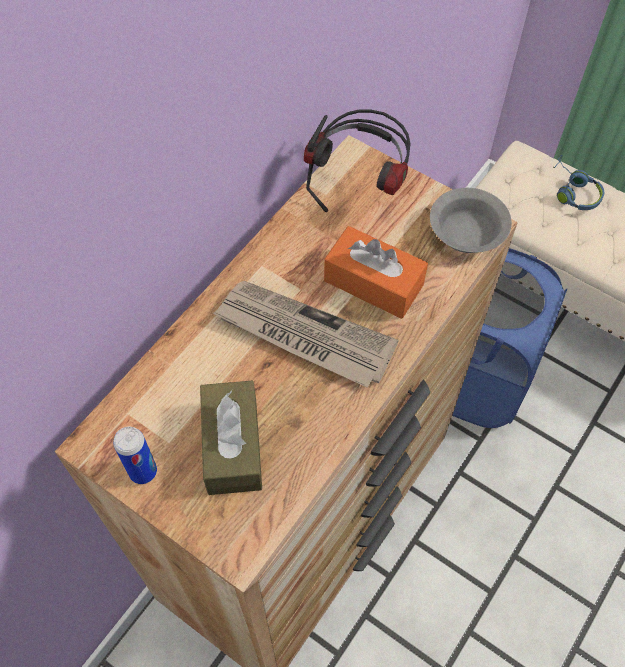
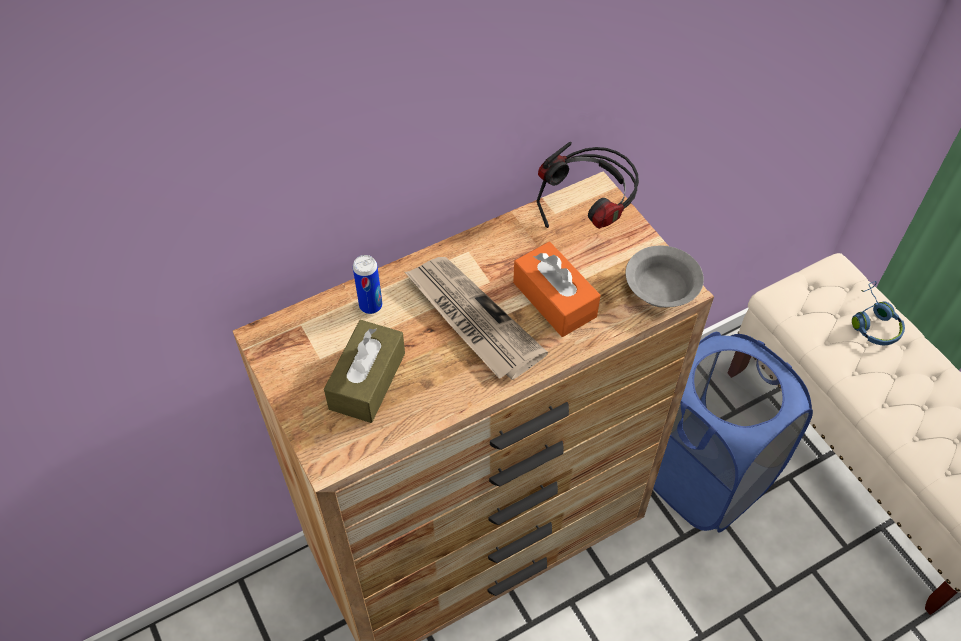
camera: 25 degrees right, 5 degrees down
(143, 471) = (289, 372): can -> can (370, 305)

